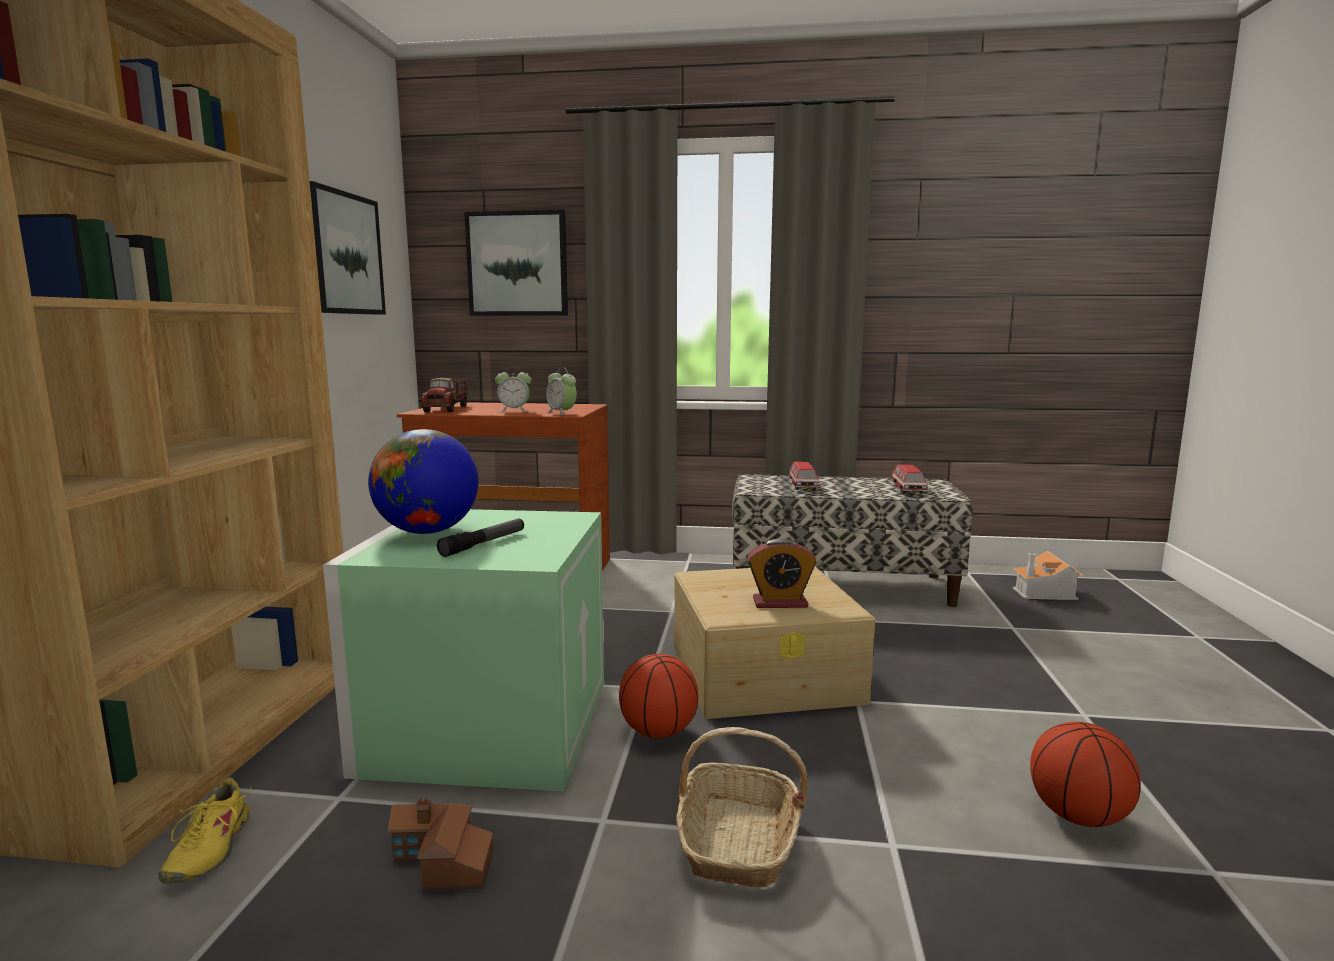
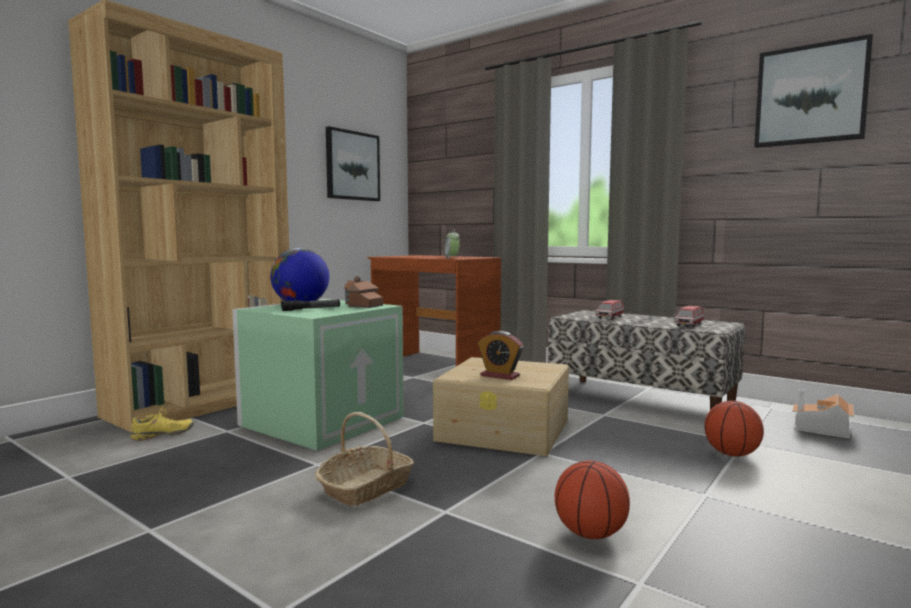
camera: 30 degrees right, 5 degrees down
(208, 850) = (163, 435): yellow shoe -> yellow shoe turned 150 degrees counterclockwise
(442, 863) = (232, 460): toy house -> toy house (361, 305)
(447, 409) = (400, 256): toy truck -> none
(514, 411) = (430, 257): alarm clock -> none
(518, 264) = (461, 168): picture -> picture (810, 95)
(659, 732) = (398, 440): basketball -> basketball (732, 454)

